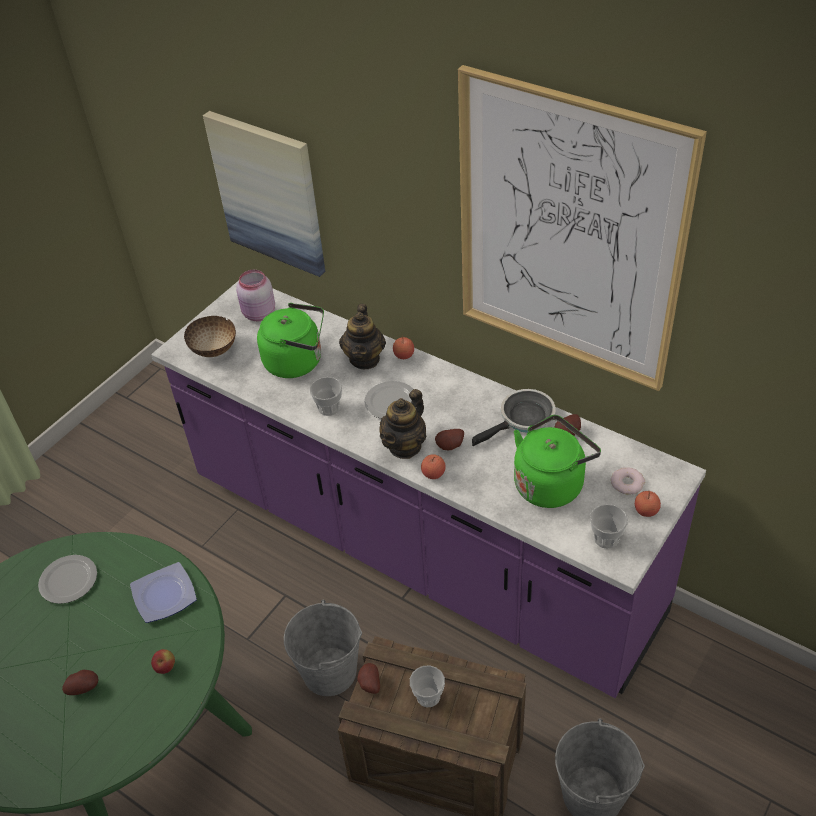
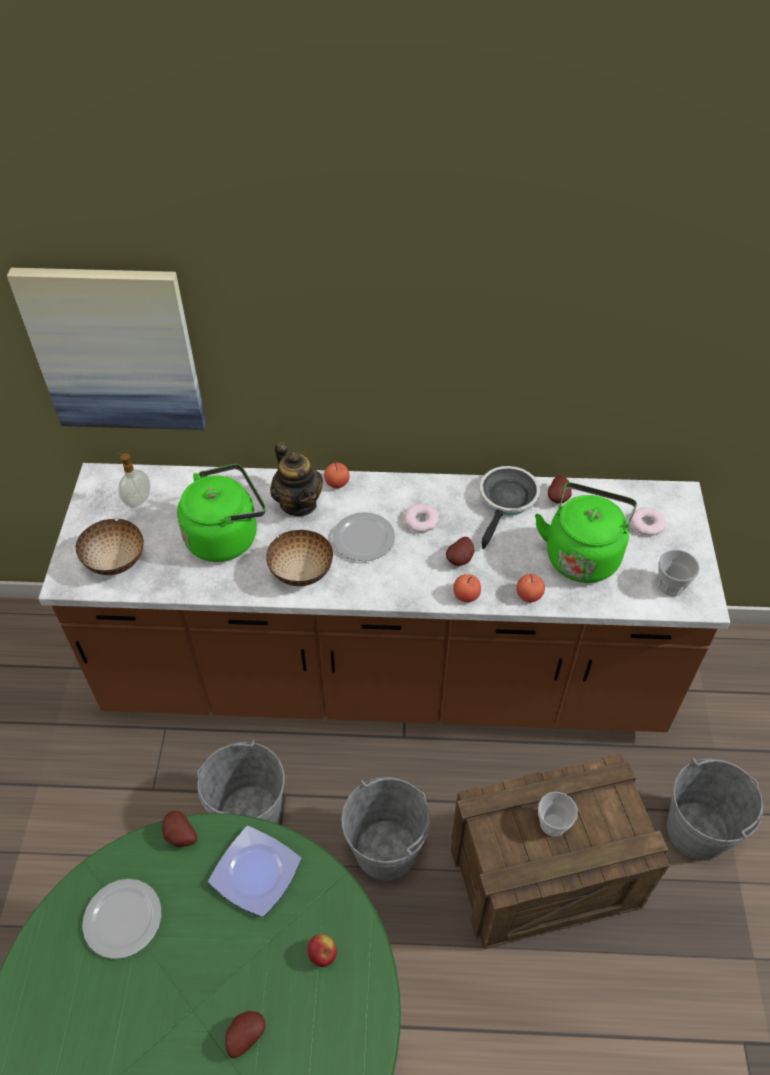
camera: 35 degrees left, 5 degrees up
(253, 596) = (249, 813): none -> grey bucket
(258, 314) = (137, 500): pink jar -> soap dispenser
(329, 408) = (302, 573): cup -> bowl
(369, 684) = (490, 844): potato -> potato (179, 836)
(405, 446) = (415, 579): teapot -> none
(419, 548) = (385, 678): purple counter -> brown counter
(444, 407) = (421, 521): none -> donut
(568, 234) = (550, 285): picture -> none
(646, 511) = (682, 543): apple -> apple (529, 595)

